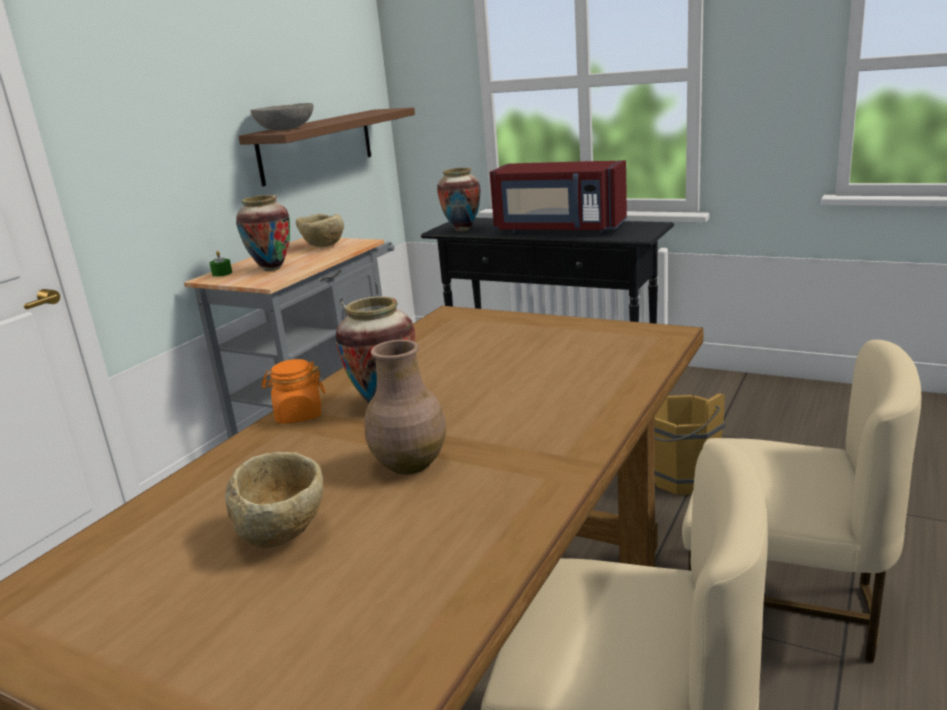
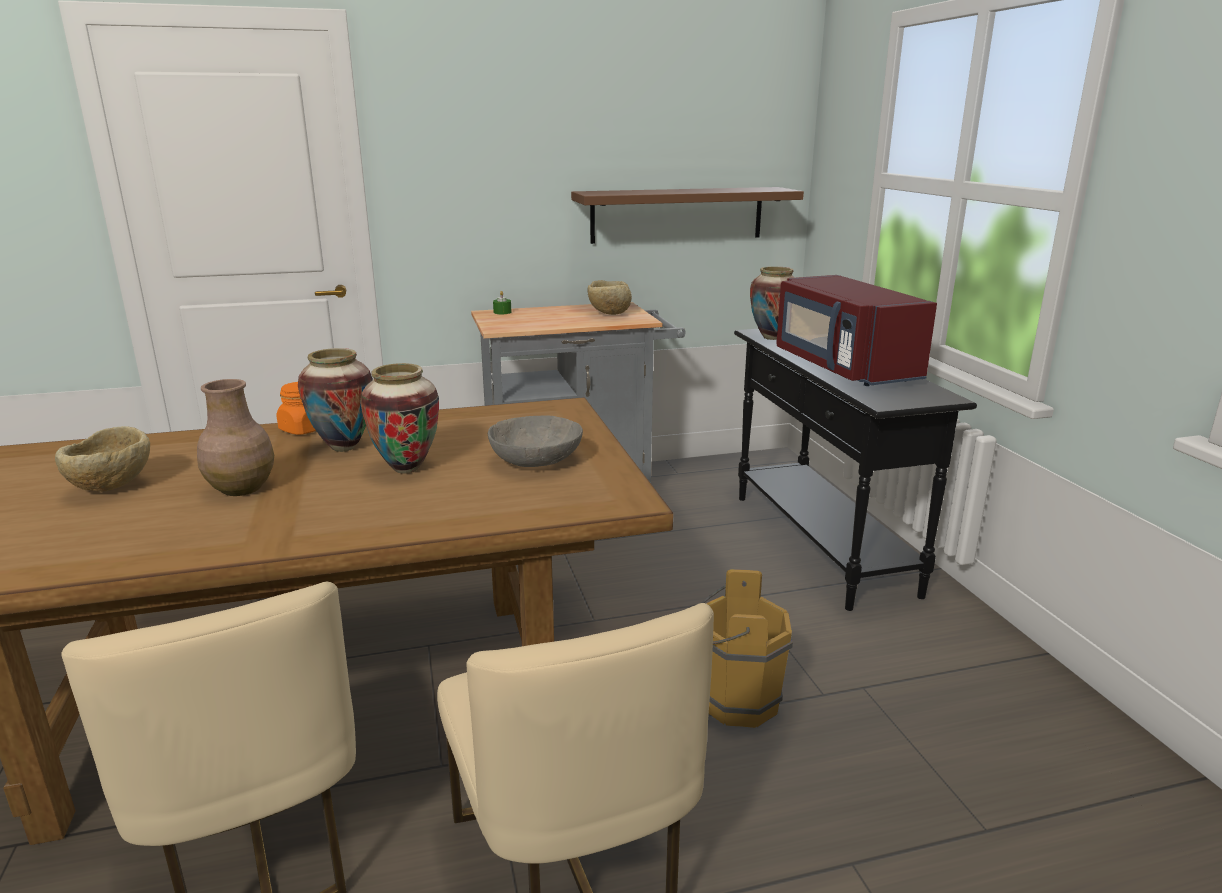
camera: 45 degrees right, 0 degrees up
(272, 269) = (532, 319): vase -> vase (406, 468)
(286, 129) = (613, 192): grey bowl -> grey bowl (536, 461)

